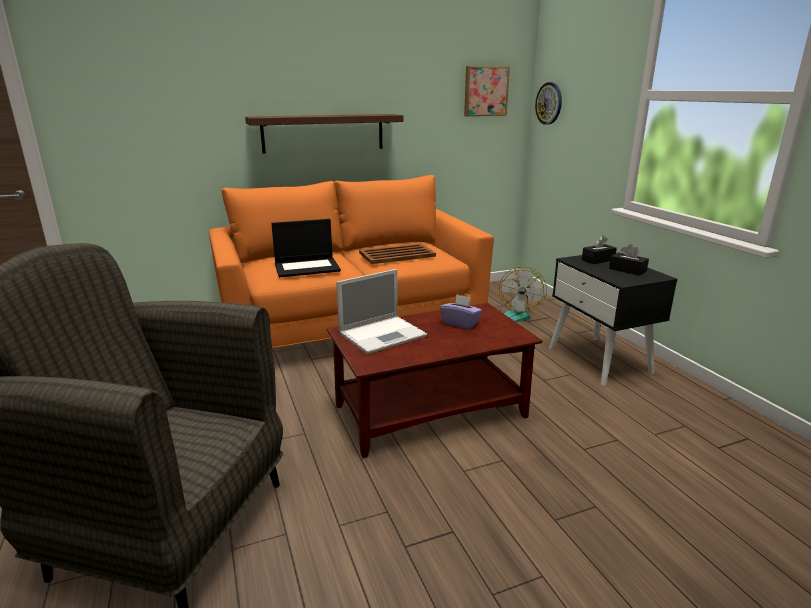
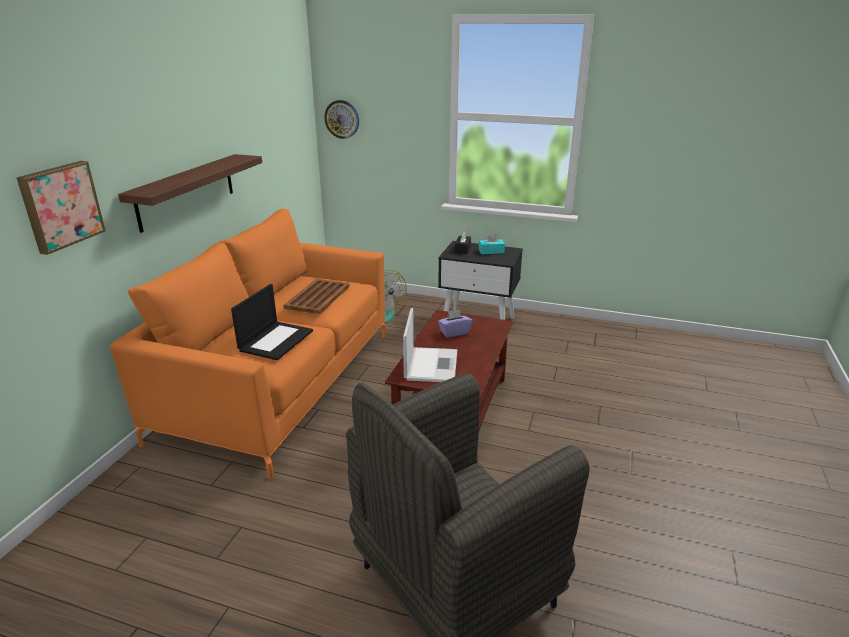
camera: 50 degrees left, 5 degrees up
(485, 91) = (289, 114): picture -> picture (60, 206)
(627, 270) = (491, 251): black tissue box -> turquoise tissue box

